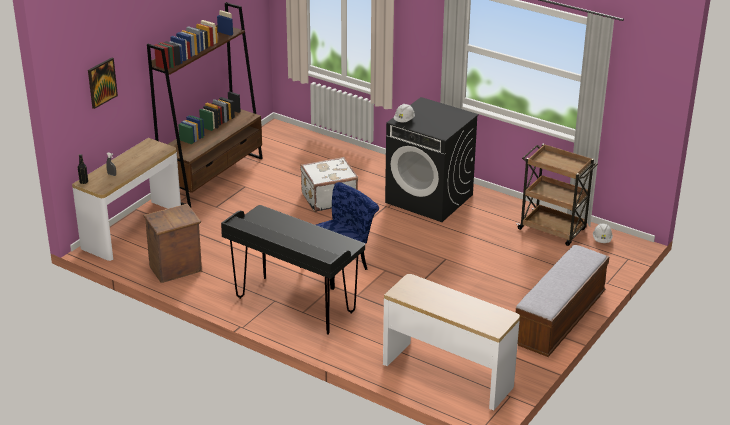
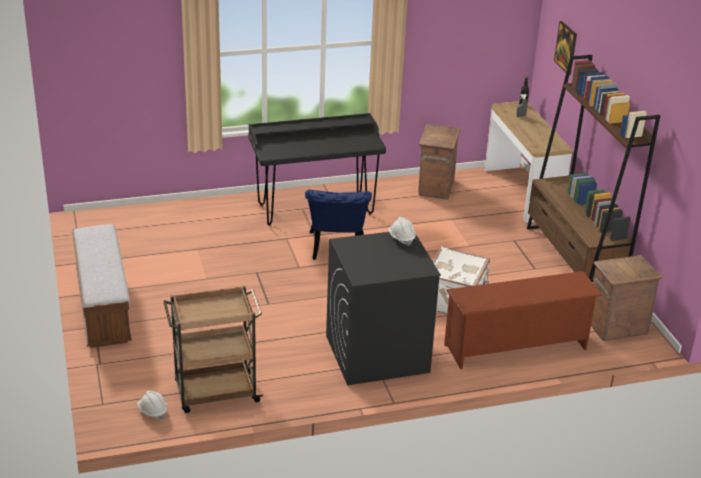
camera: 130 degrees right, 0 degrees up
(275, 141) = (616, 327): none -> crate
(348, 161) = (516, 348): none -> brown shoe rack
(448, 375) = (139, 224): console table -> none

